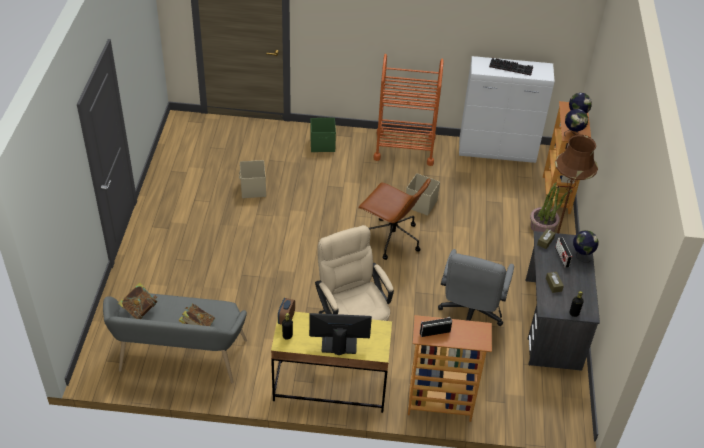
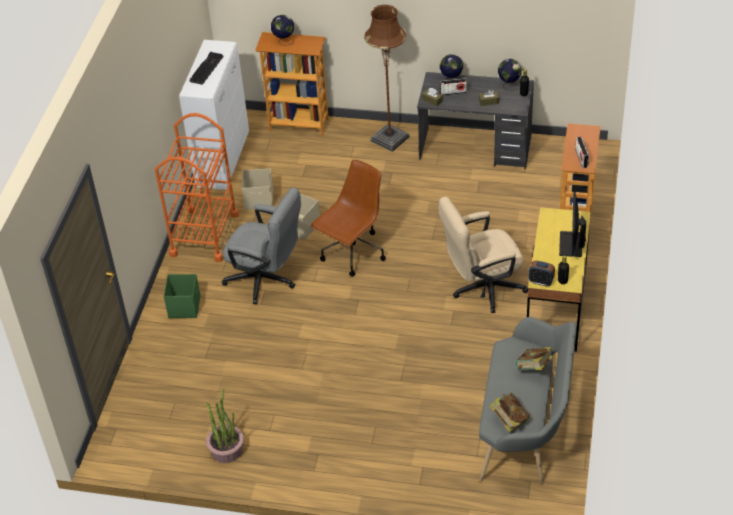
camera: 80 degrees left, 0 degrees up
(253, 189) = (257, 373): beige storage box -> beige storage box (259, 200)
(470, 314) = (463, 202): grey office chair -> grey office chair (267, 280)
(543, 227) = (345, 139): potted plant -> potted plant (226, 450)
(573, 133) = (309, 46): globe -> globe (509, 85)

